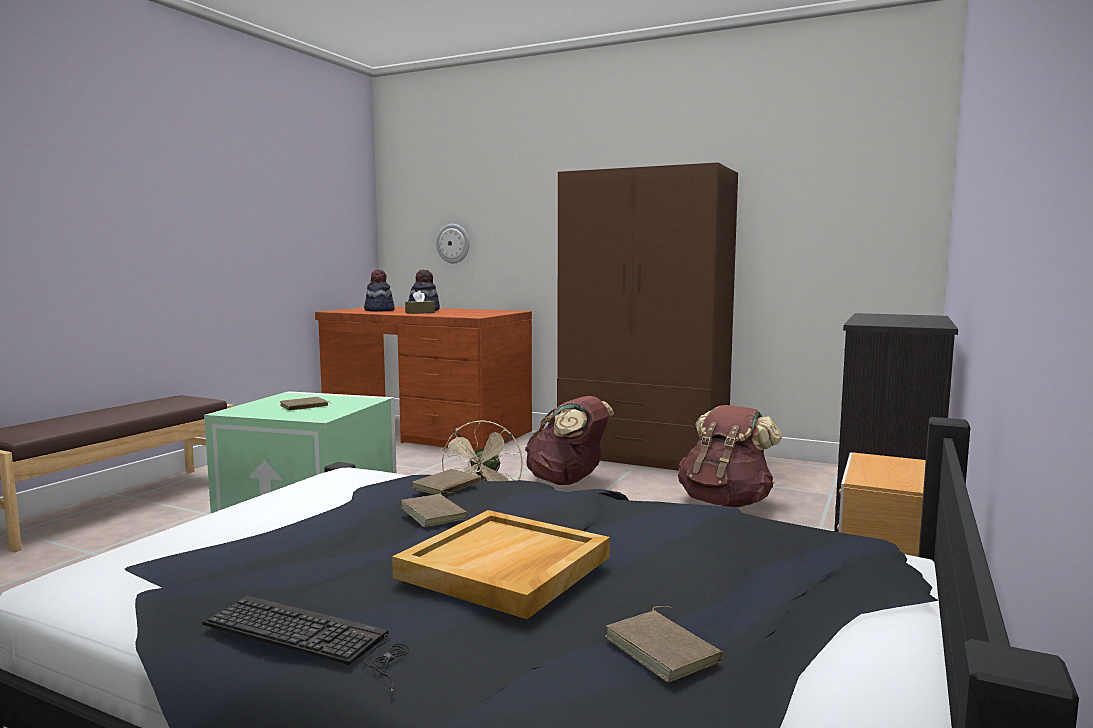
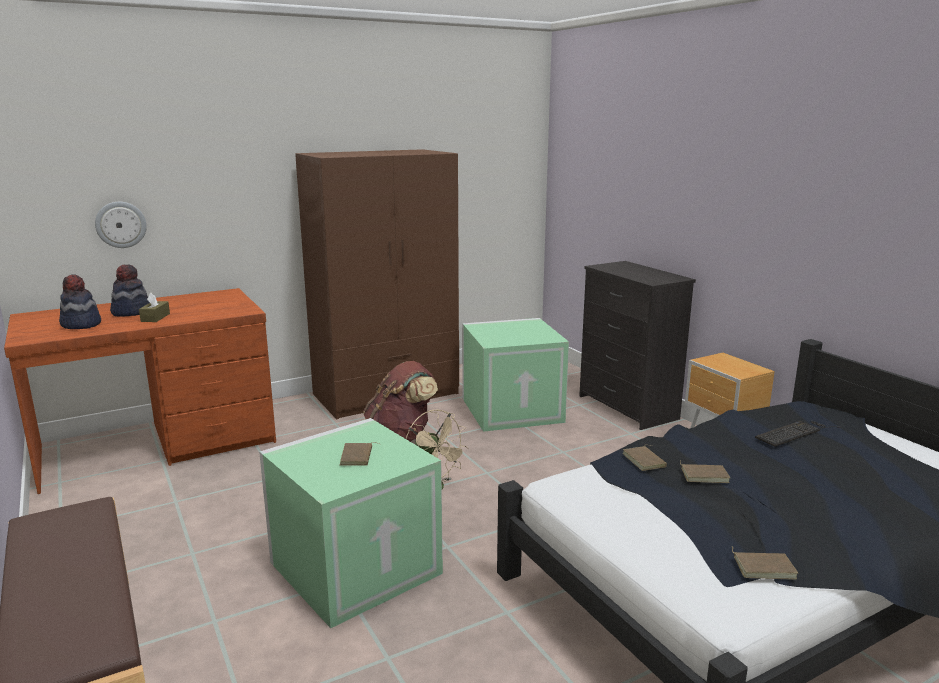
camera: 55 degrees left, 10 degrees up
(311, 637) = (868, 539): keyboard -> keyboard (795, 432)
(505, 568) = (806, 478): beige tray -> none
(665, 649) = (897, 473): brown book -> brown book (764, 567)
(726, 503) = (512, 409): brown backpack -> green storage box

